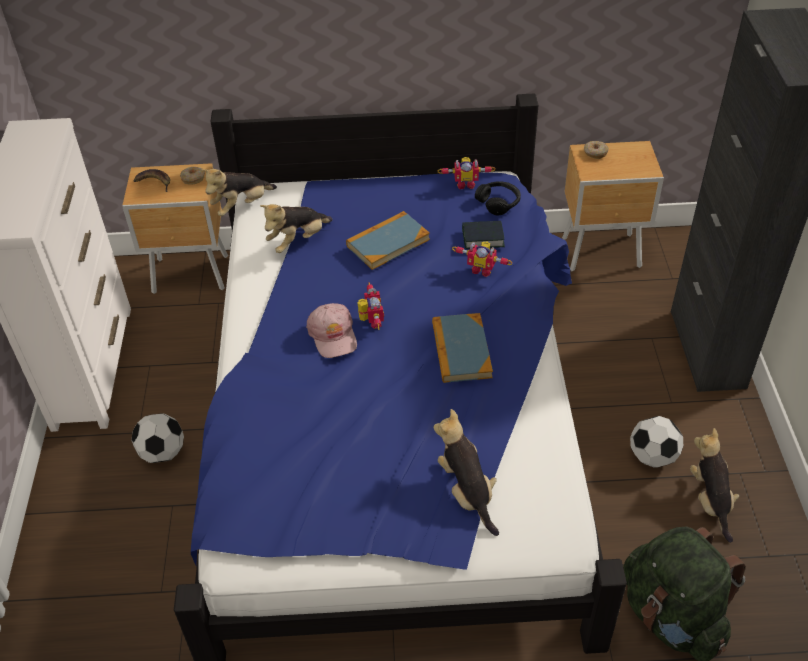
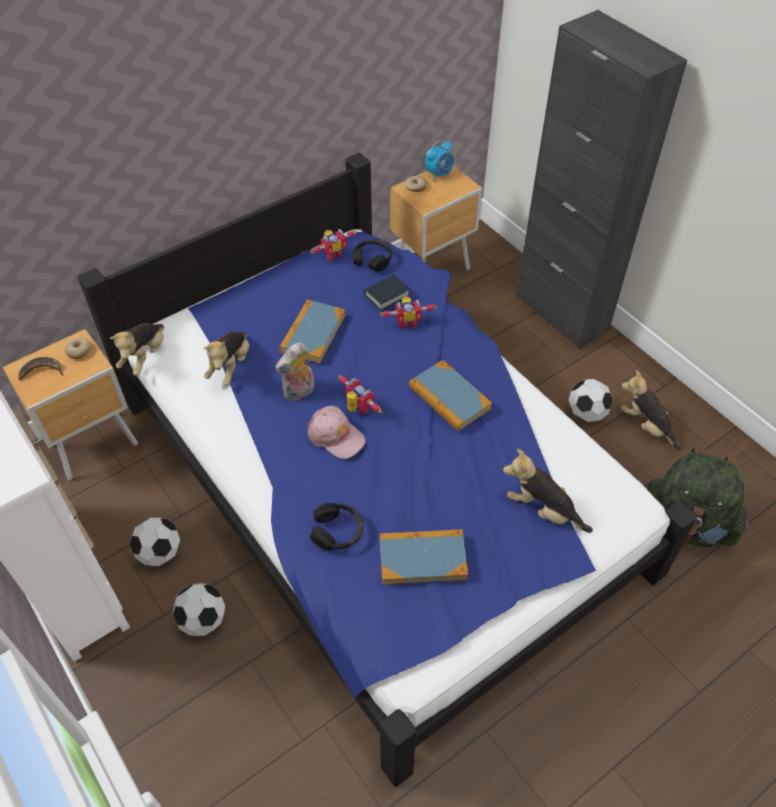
camera: 35 degrees left, 5 degrees up
(173, 383) = (160, 553): none -> football
(267, 412) = (338, 532): none -> black headphones
(317, 471) = (422, 558): none -> book
(335, 287) = (299, 392): none -> plush toy
(630, 149) = (439, 174): none -> alarm clock

